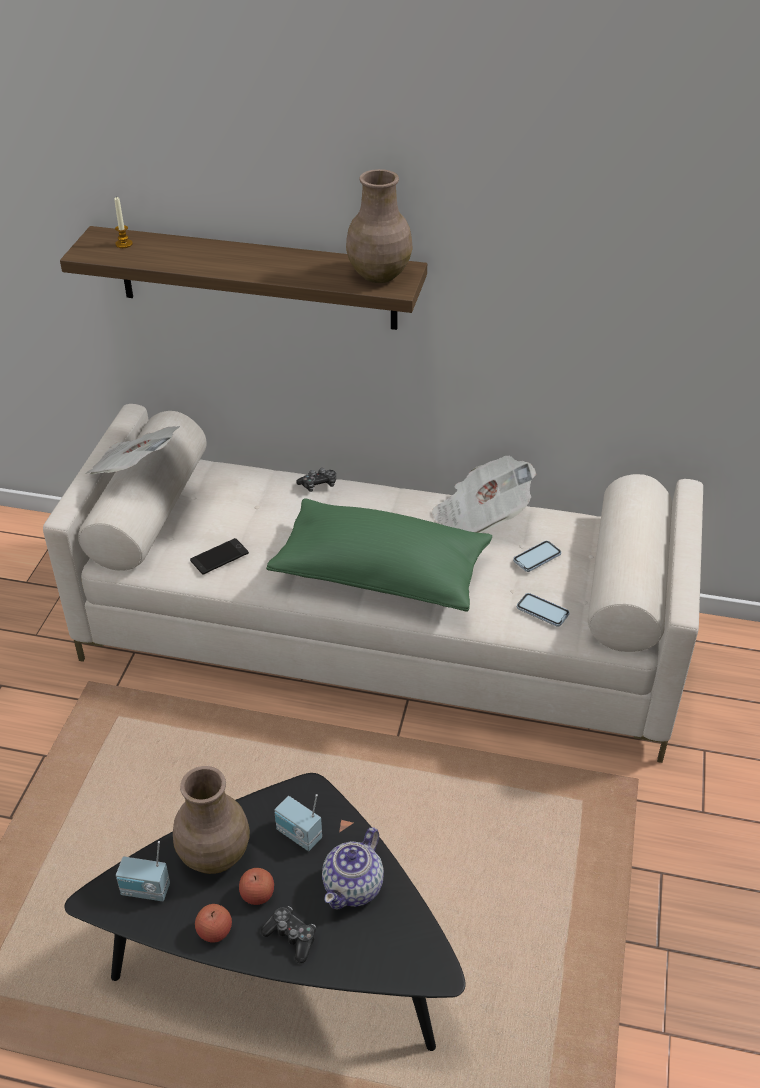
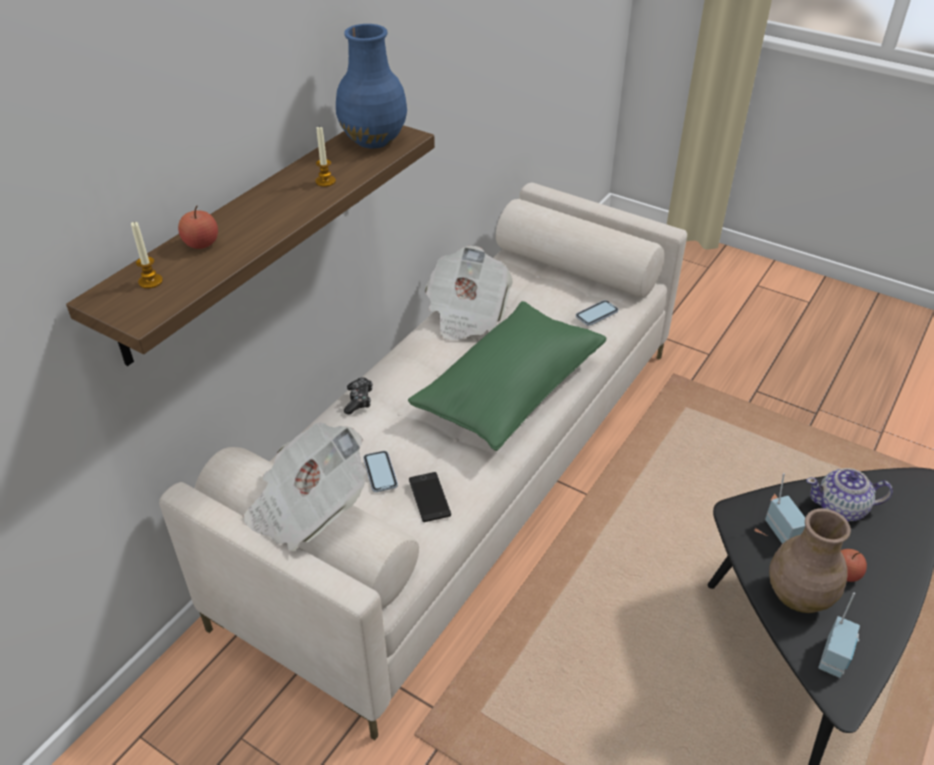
camera: 70 degrees left, 0 degrees up
(214, 931) = (882, 612): apple -> apple (201, 244)
(291, 937) = (890, 560): game controller -> none
(294, 271) = (325, 181): none -> candle
(298, 836) = (784, 532): radio -> radio turned 75 degrees counterclockwise
(354, 886) = (841, 508): teapot -> teapot turned 135 degrees clockwise
(378, 275) = (374, 140): brown vase -> blue vase
(537, 557) = (533, 299): phone -> phone (380, 472)

